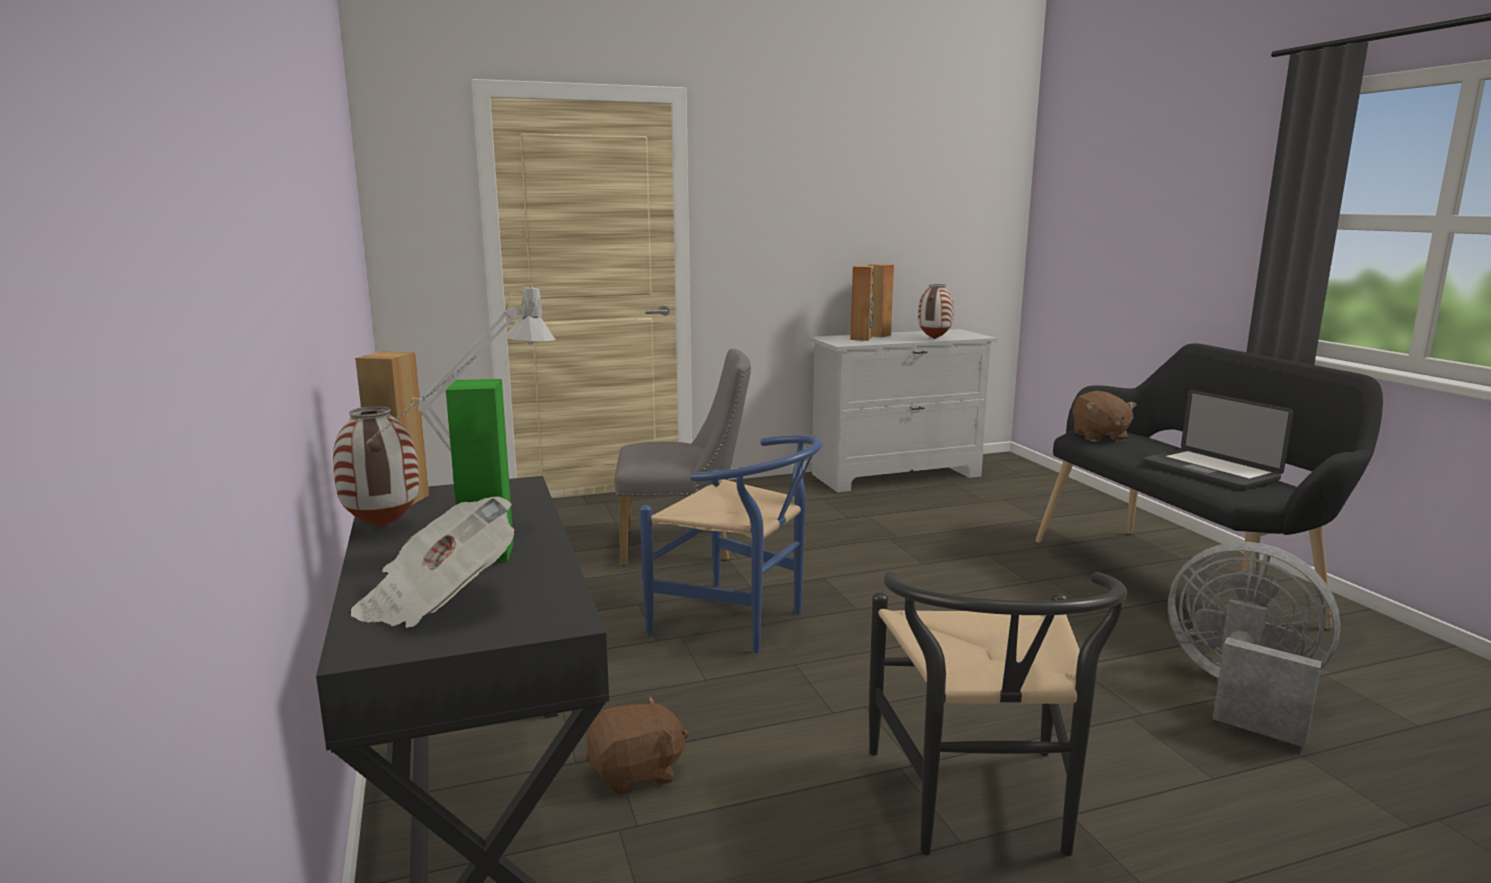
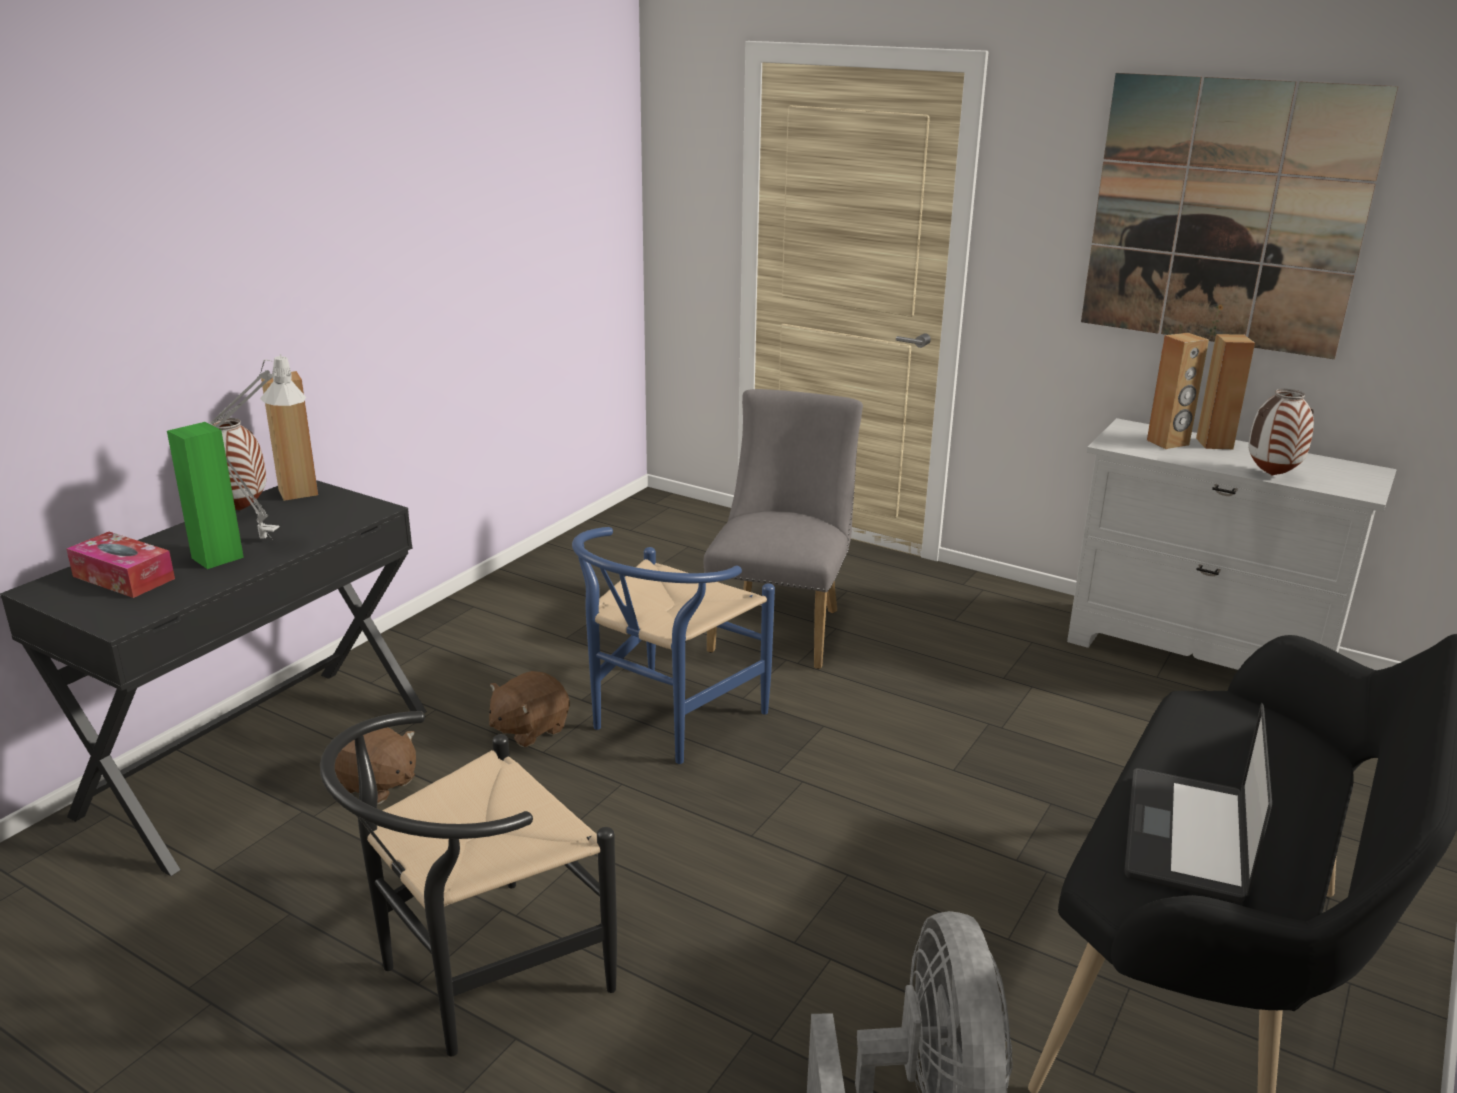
camera: 50 degrees right, 10 degrees up
(438, 600) = (124, 577): newspaper -> tissue box
(685, 546) = (781, 626): grey chair -> grey chair turned 120 degrees counterclockwise
(740, 622) = (665, 722): blue chair -> blue chair turned 45 degrees clockwise
(851, 190) = (1225, 214): none -> picture
(1099, 436) = (1218, 716): brown plush toy -> brown plush toy (529, 729)

